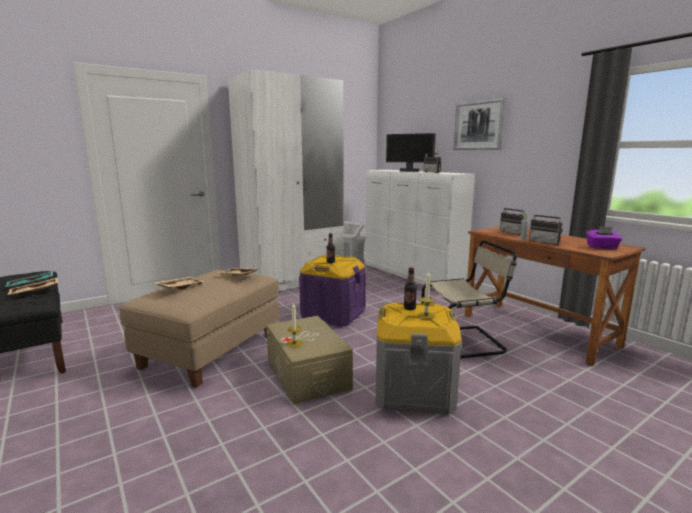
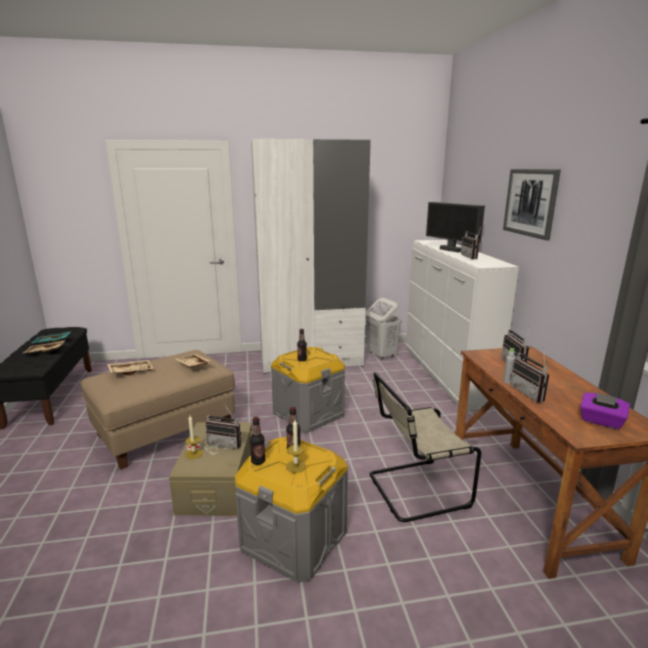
camera: 25 degrees right, 5 degrees up
(314, 331) = (226, 443): none -> radio
(333, 314) = (308, 413): purple storage box -> grey storage box
(393, 319) = (258, 461): none -> bottle
(464, 342) = (414, 490): beige chair -> beige chair turned 150 degrees clockwise

